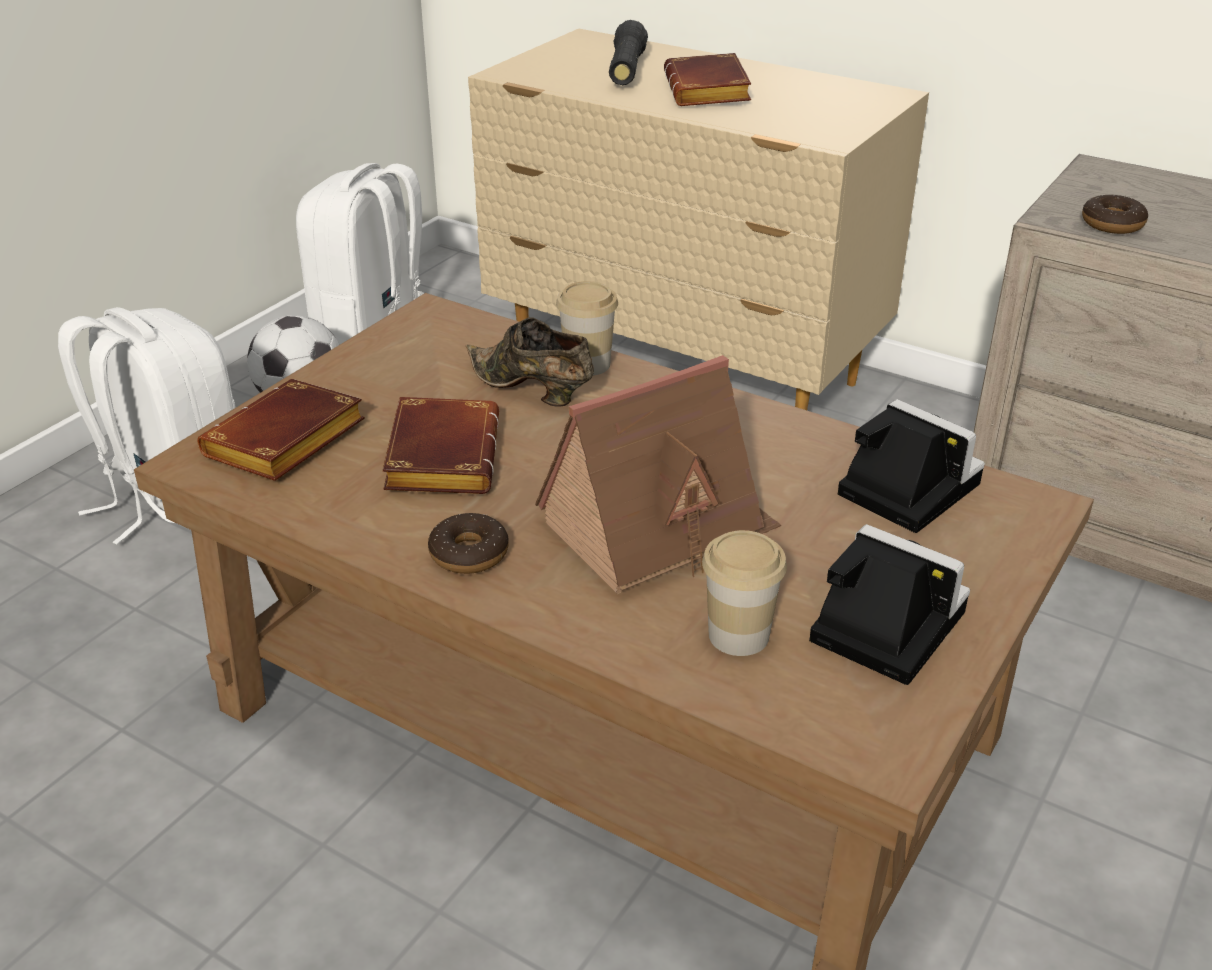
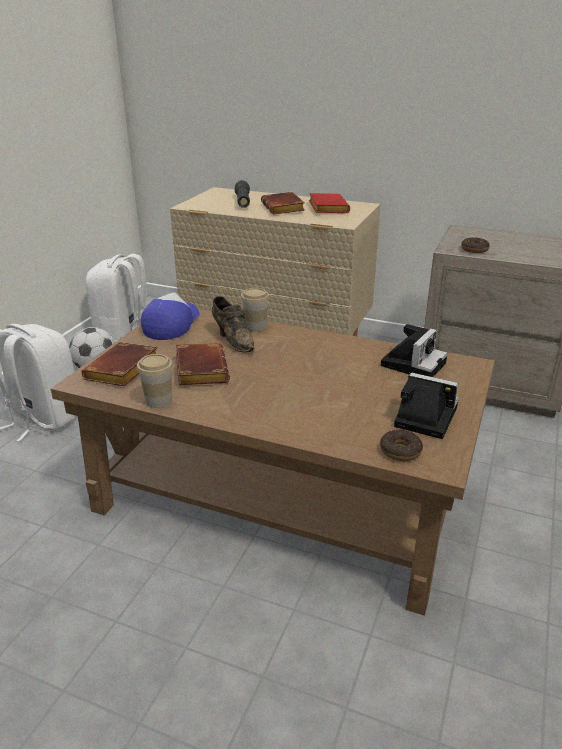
camera: 10 degrees left, 5 degrees down
(416, 343) = (172, 324): none -> cap
(469, 554) = (227, 408): donut -> donut (400, 451)
(531, 391) = (233, 339): brown shoe -> brown shoe turned 150 degrees counterclockwise
(658, 527) = (311, 389): toy house -> none
(738, 635) = (362, 427): cup -> cup (158, 400)
(803, 97) = (326, 208): none -> red book
(903, 488) = (413, 363): camera -> camera turned 90 degrees clockwise

